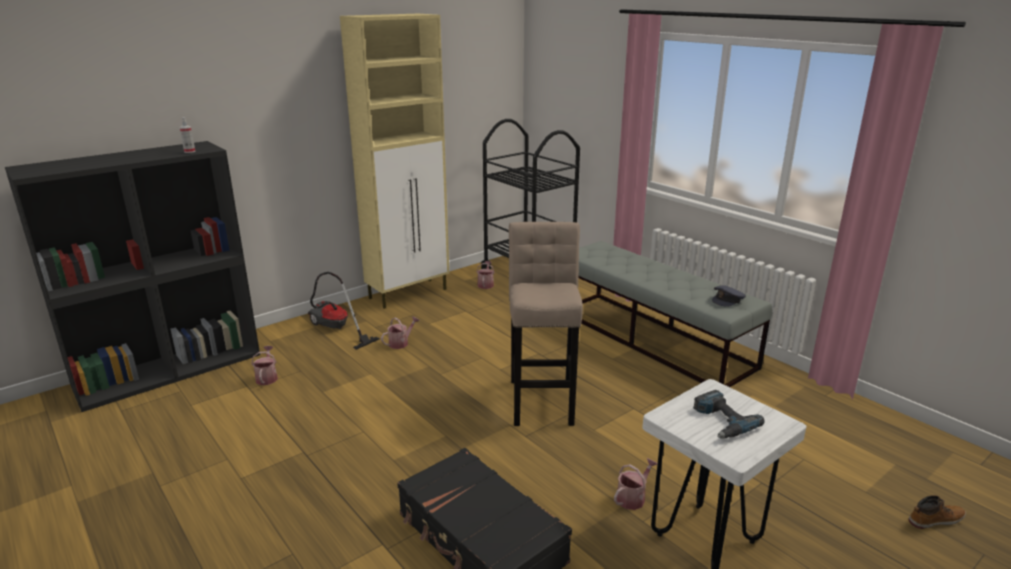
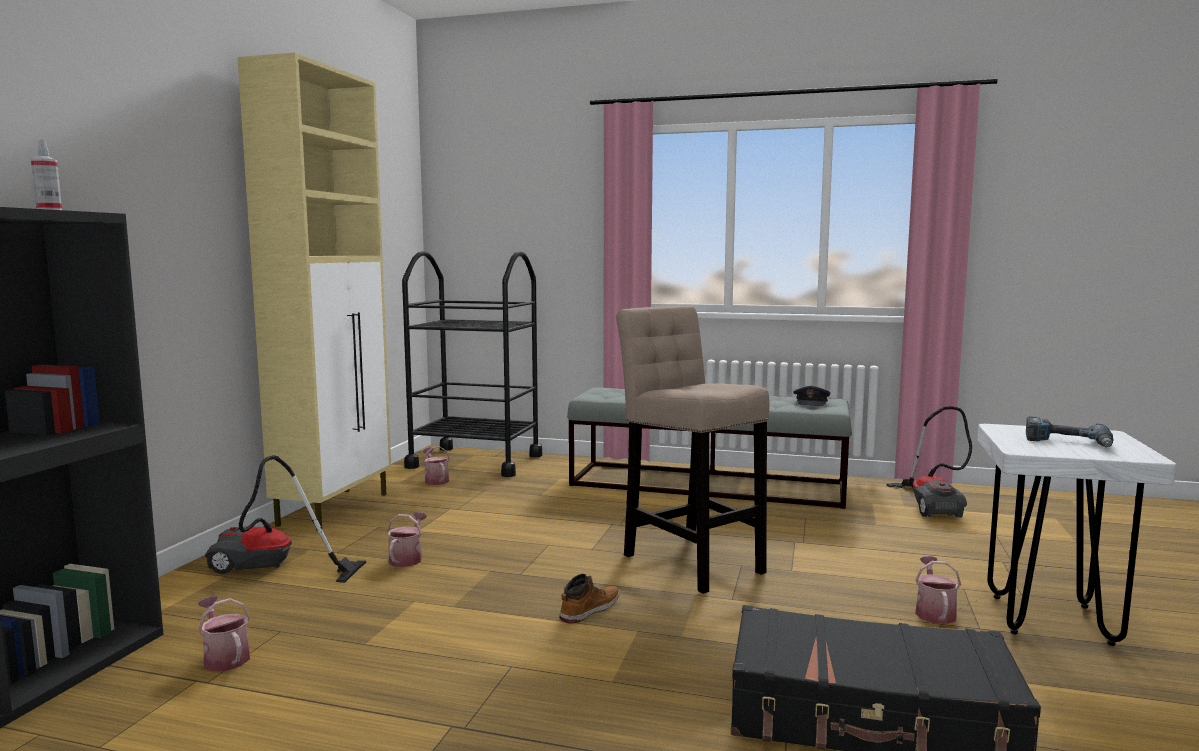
camera: 35 degrees left, 15 degrees down
(801, 413) = (932, 505): none -> vacuum cleaner
(935, 520) = (1147, 544): boot -> boot (589, 610)

